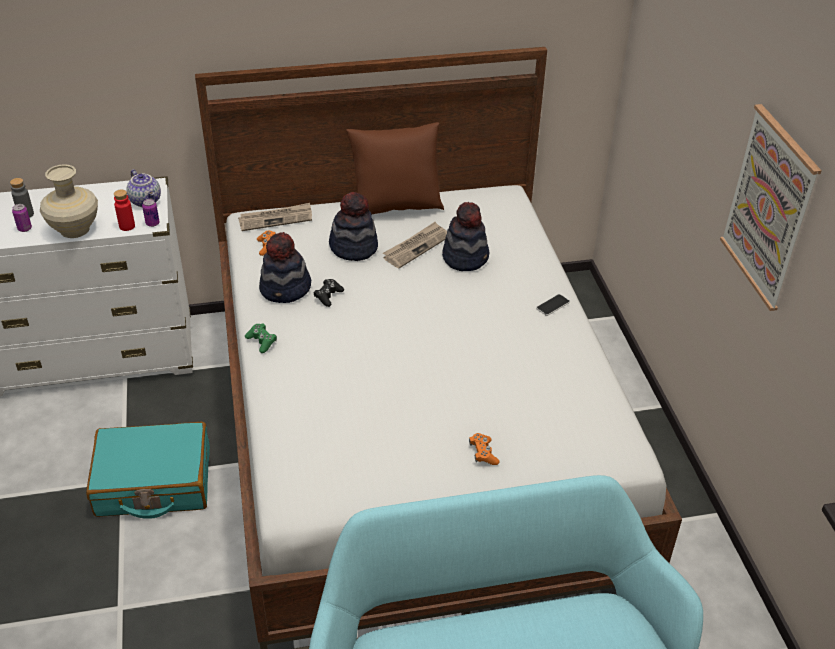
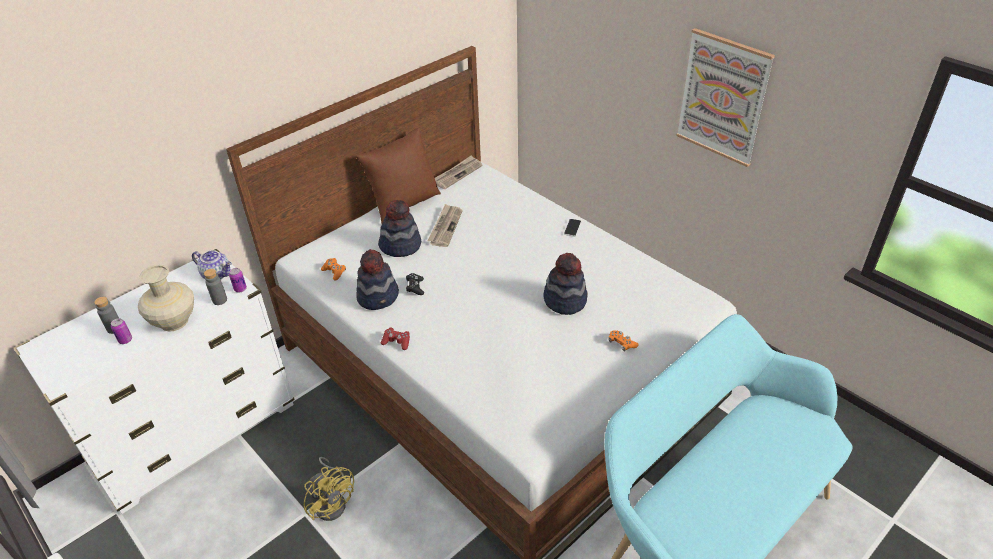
camera: 30 degrees left, 0 degrees up
(127, 226) = (219, 300): red bottle -> grey bottle
(153, 482) = (333, 501): turquoise suitcase -> yellow fan
(261, 341) = (397, 342): green game controller -> red game controller
(276, 219) = (321, 249): newspaper -> newspaper (457, 174)
(465, 257) = (486, 220): hat -> hat (565, 300)

